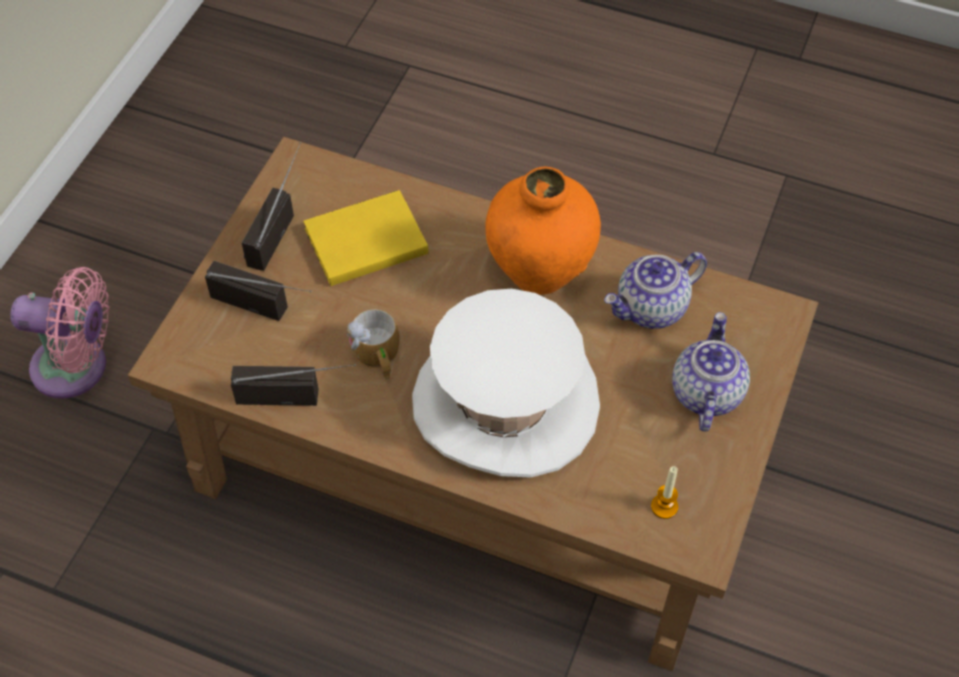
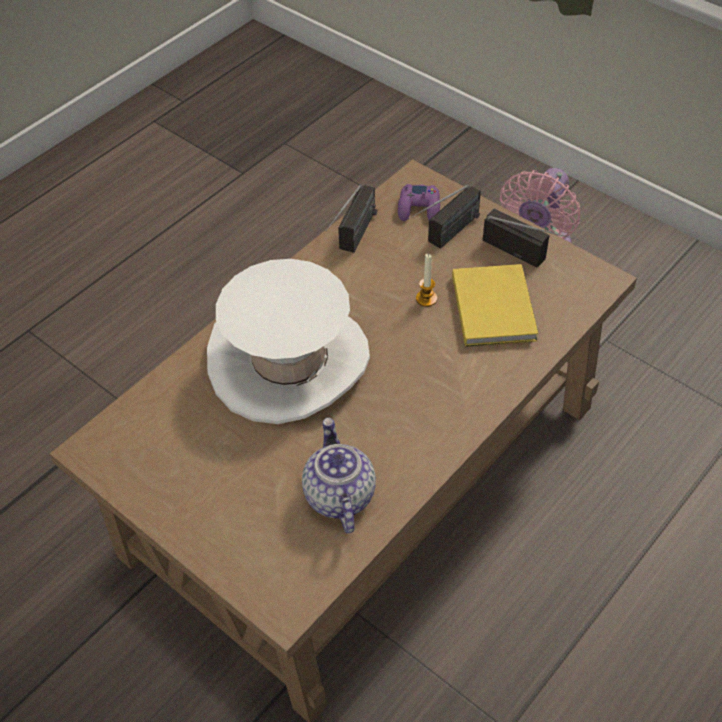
camera: 110 degrees right, 5 degrees down
(222, 343) = (419, 208): none -> purple game controller
(377, 357) = (369, 291): mug -> none
(539, 272) = (414, 421): orange vase -> none
(664, 506) = (140, 437): candle -> candle (426, 299)
(705, 392) = (230, 506): teapot -> none

